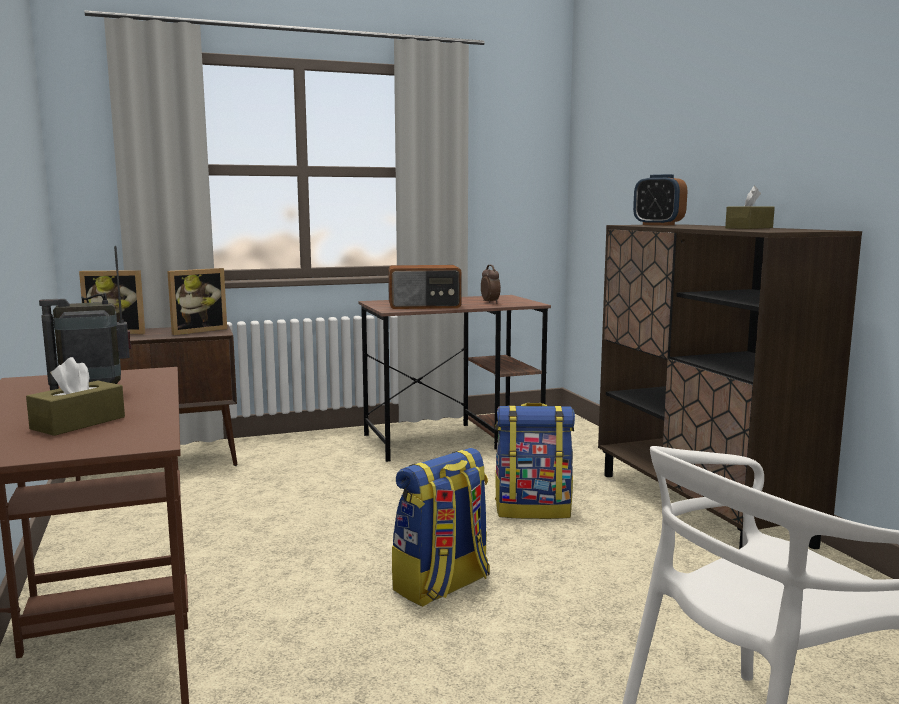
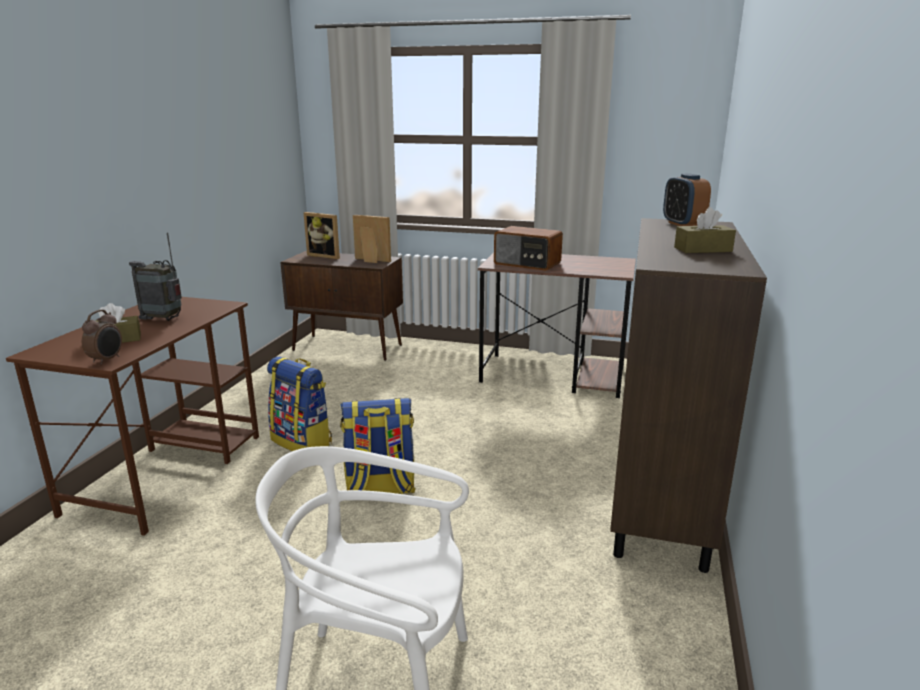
camera: 35 degrees right, 10 degrees up
(197, 331) = (370, 261): picture frame -> picture frame turned 150 degrees counterclockwise
(490, 302) = (589, 267): alarm clock -> alarm clock (107, 360)
(533, 509) = (521, 453): backpack -> backpack (302, 442)

